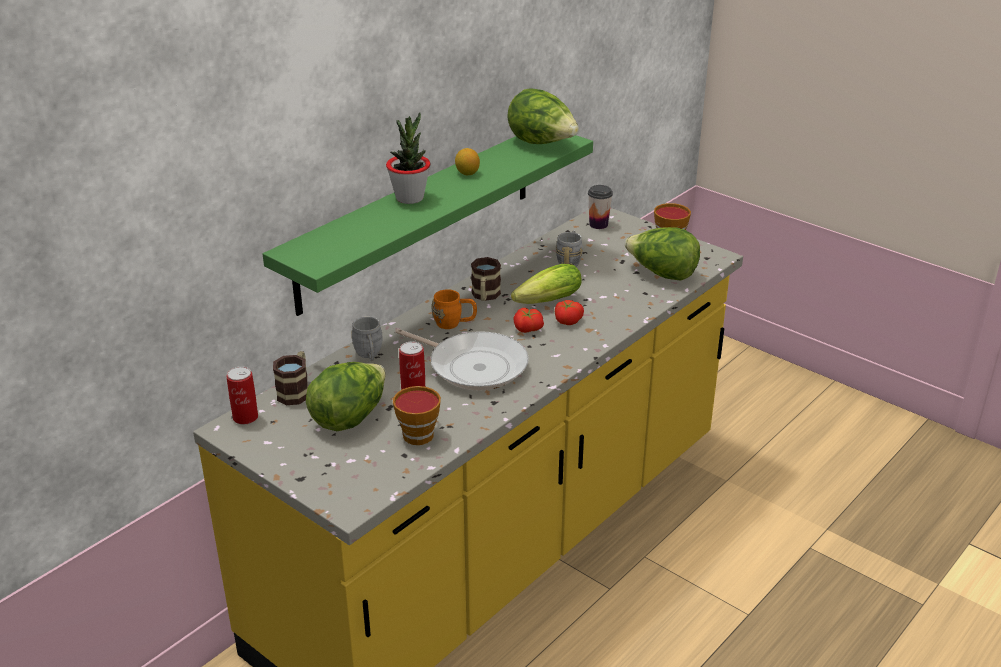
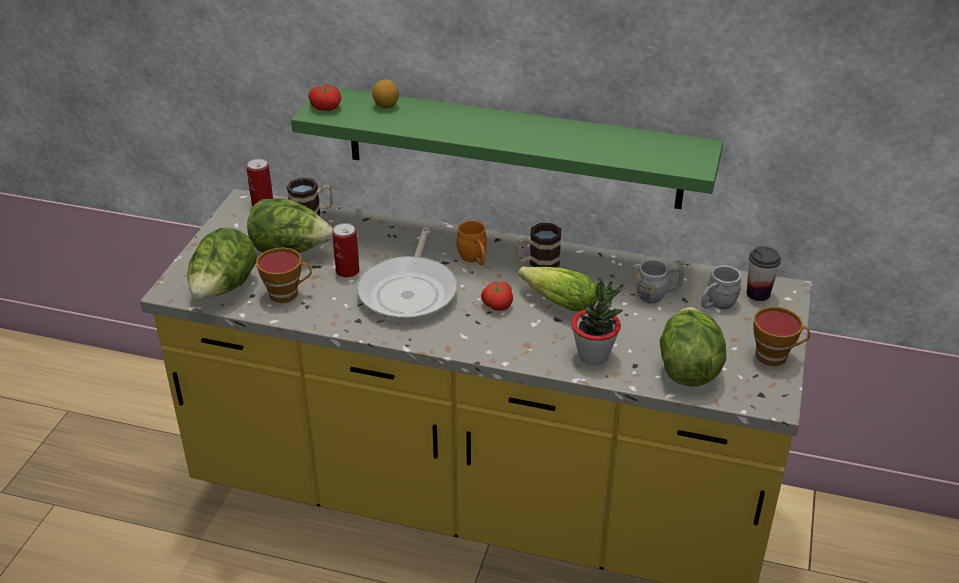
camera: 65 degrees right, 5 degrees up
(369, 355) = (388, 231): grey mug -> grey mug (716, 305)
(410, 198) = (473, 117): potted plant -> potted plant (593, 355)
(467, 173) = (554, 131): lemon -> lemon (386, 106)
(542, 143) = (669, 152): lettuce -> lettuce (224, 290)
(567, 320) = (533, 325): tomato -> tomato (326, 107)

